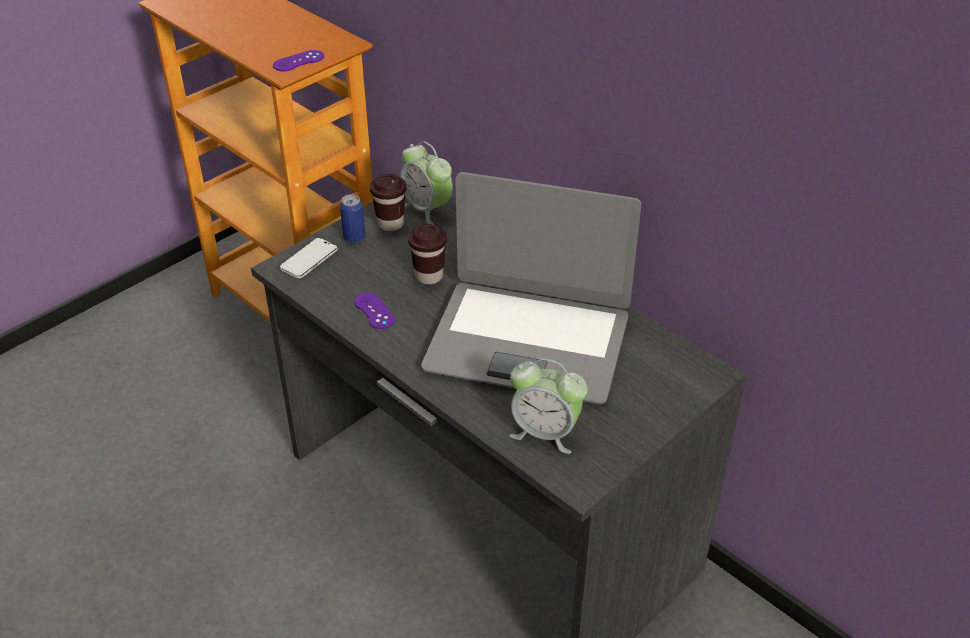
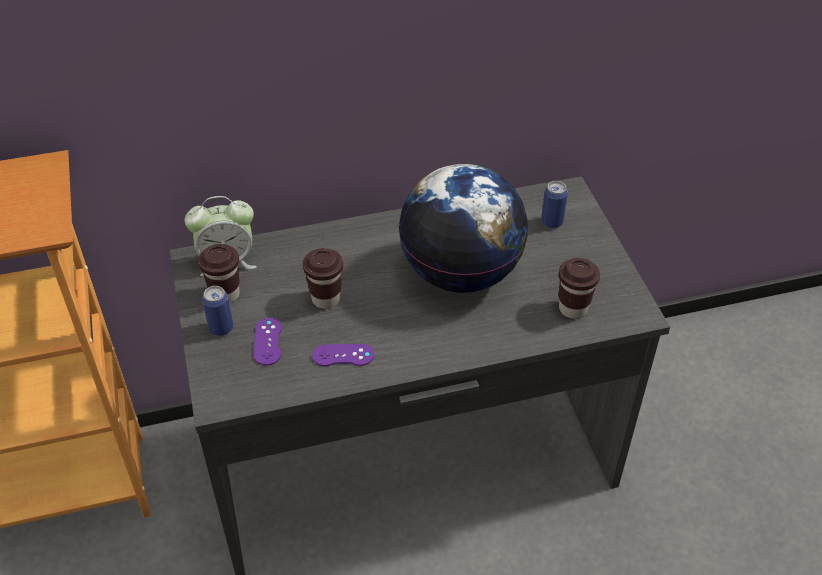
camera: 60 degrees left, 5 degrees up
(298, 61) = (39, 211): purple game controller -> purple game controller (268, 341)
(309, 260) = (225, 375): phone -> none
(528, 341) = (461, 273): laptop -> globe
(545, 432) = (573, 309): alarm clock -> brown cup
(653, 376) = (552, 222): none -> can

